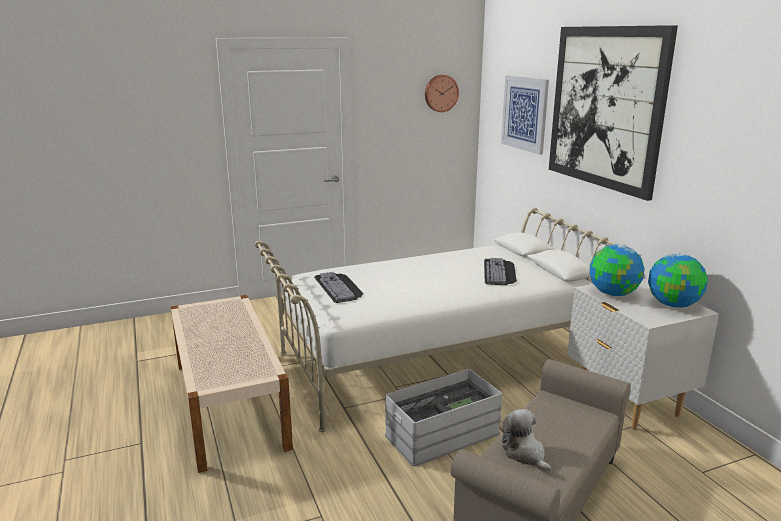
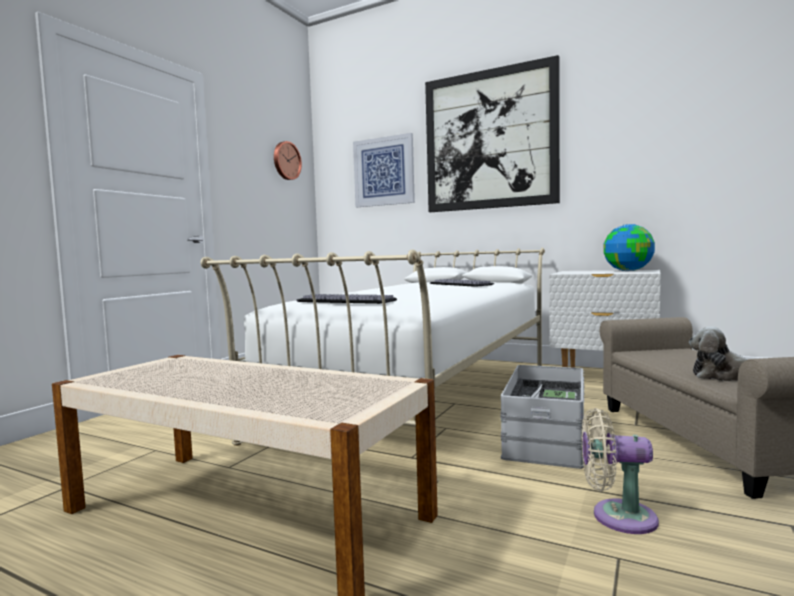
camera: 40 degrees left, 15 degrees down
(365, 500) = (617, 516): none -> beige fan
(613, 294) = (582, 272): globe -> none

